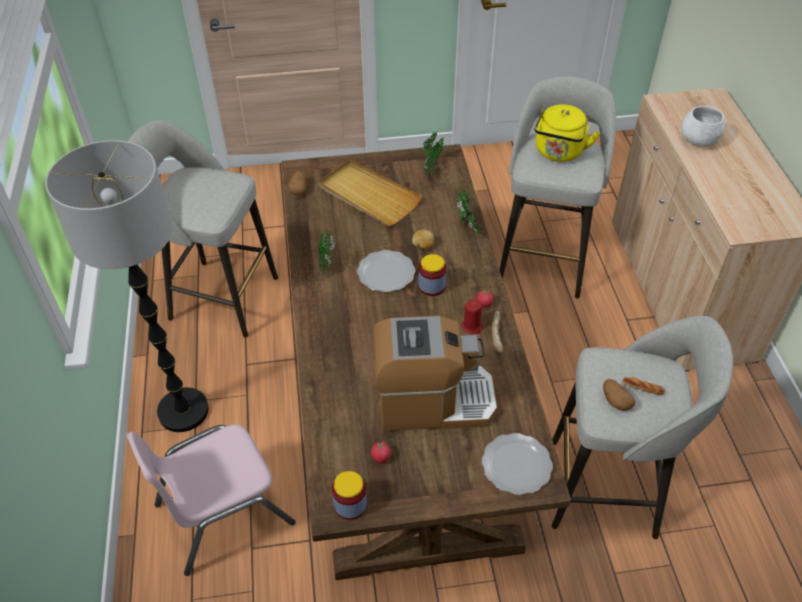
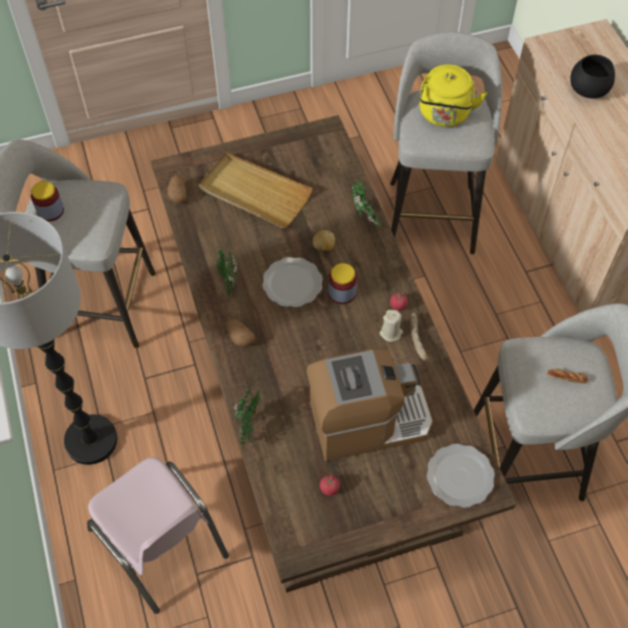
camera: 10 degrees left, 10 degrees up
(223, 512) = (159, 542): pink chair -> pink chair turned 90 degrees counterclockwise
(350, 504) = (310, 542): jar -> jar (50, 211)
(430, 169) = (313, 151): potted plant -> potted plant (247, 427)
(472, 326) = (391, 333): red candle -> beige candle
(615, 401) = (542, 395): potato -> potato (239, 337)
(698, 140) = (588, 90): white bowl -> black bowl

